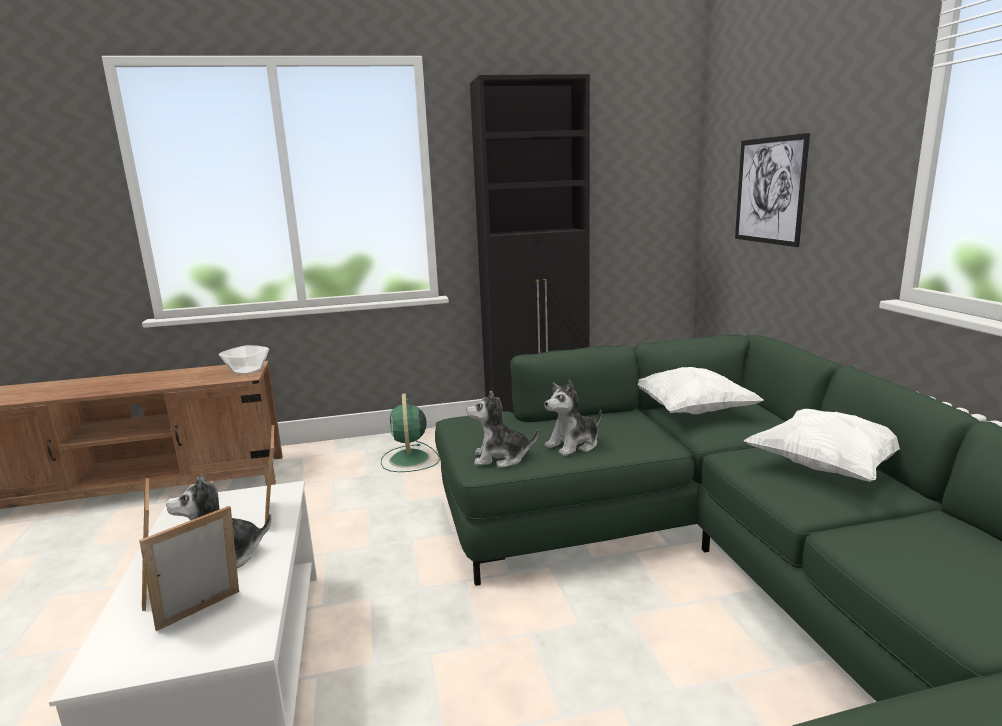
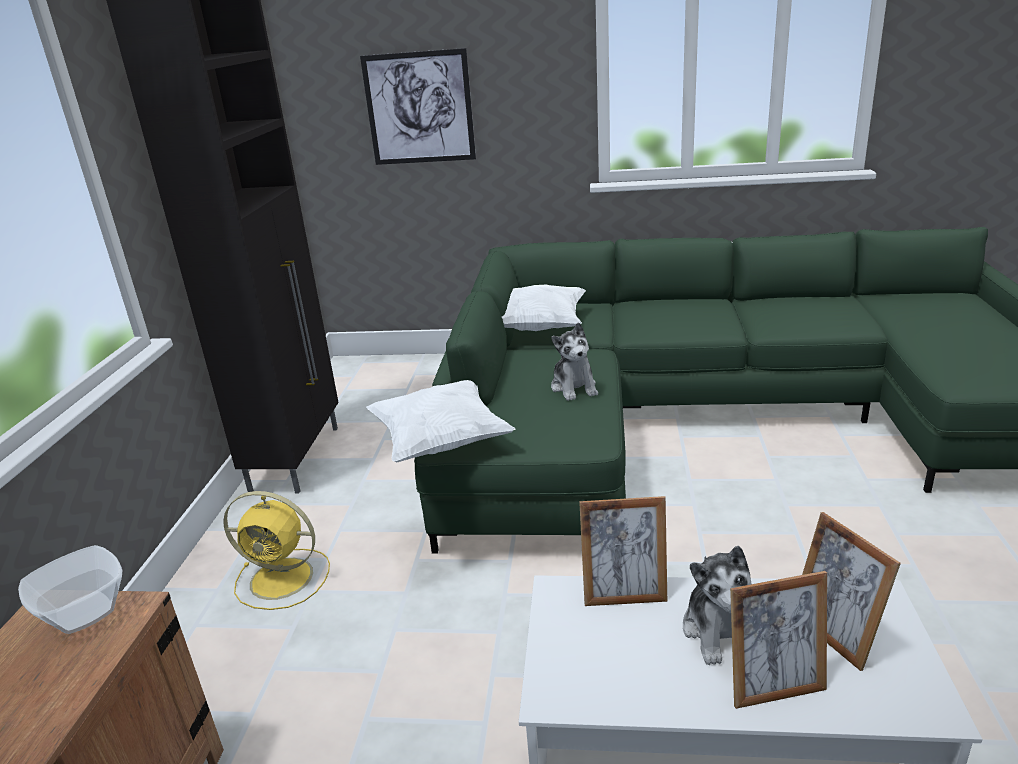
camera: 70 degrees left, 10 degrees up
(409, 459) = (284, 578): green fan -> yellow fan
(500, 458) = (577, 428): plush toy -> none
(828, 467) = (677, 309): white pillow -> white pillow (440, 442)

